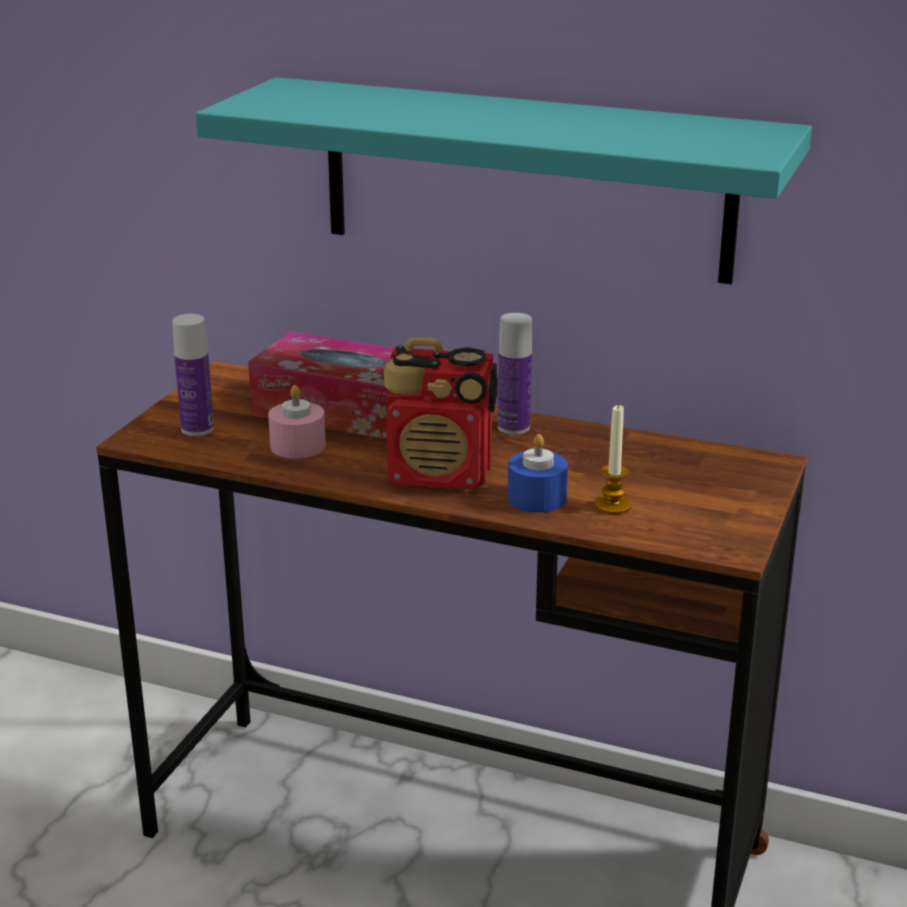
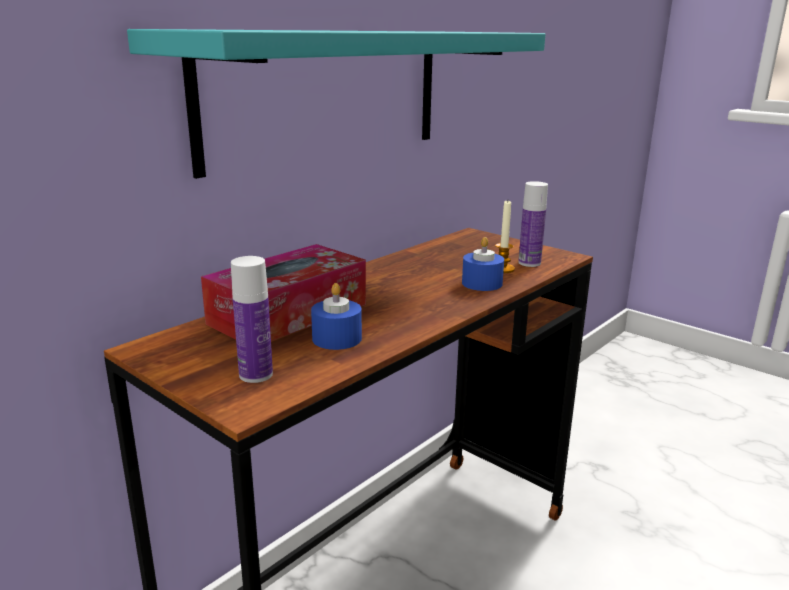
camera: 70 degrees left, 5 degrees down
(298, 446) = (337, 338): pink candle -> blue candle
(441, 475) = (430, 301): radio -> none
(513, 427) = (373, 273): bottle -> bottle (529, 263)

